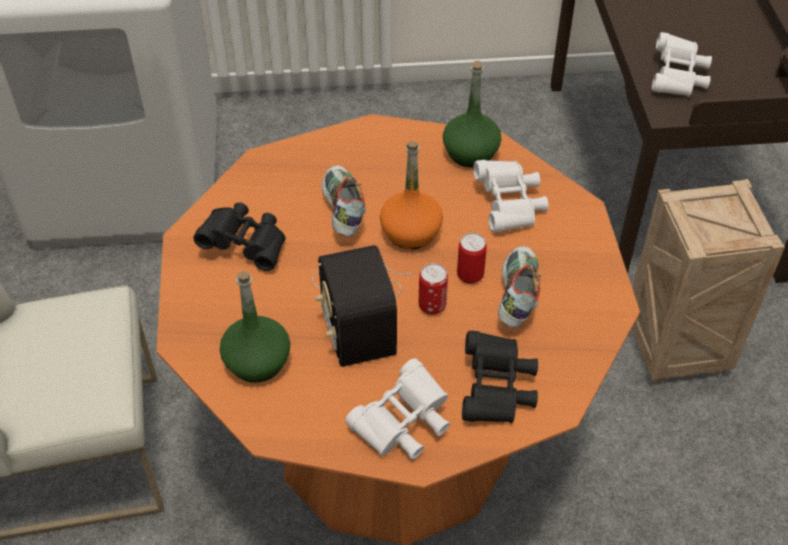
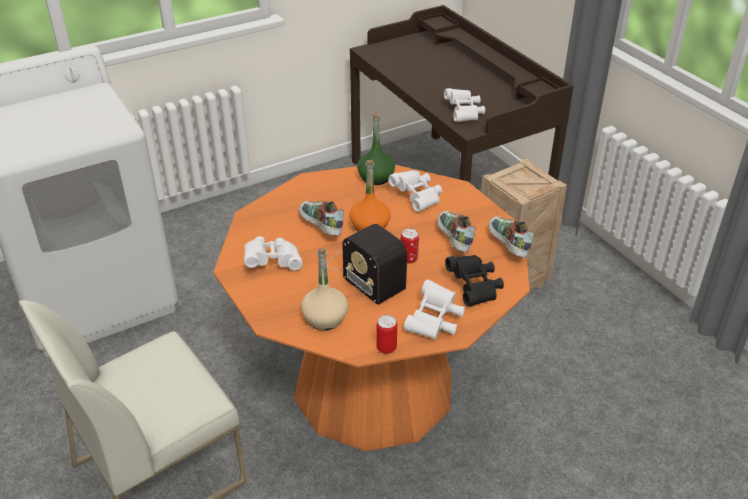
camera: 25 degrees left, 10 degrees down
(246, 246) = (273, 262): black binoculars -> white binoculars
(257, 361) = (325, 318): green bottle -> beige bottle
(470, 275) = (419, 237): can -> can (386, 348)
(591, 335) = (507, 246): none -> shoe

